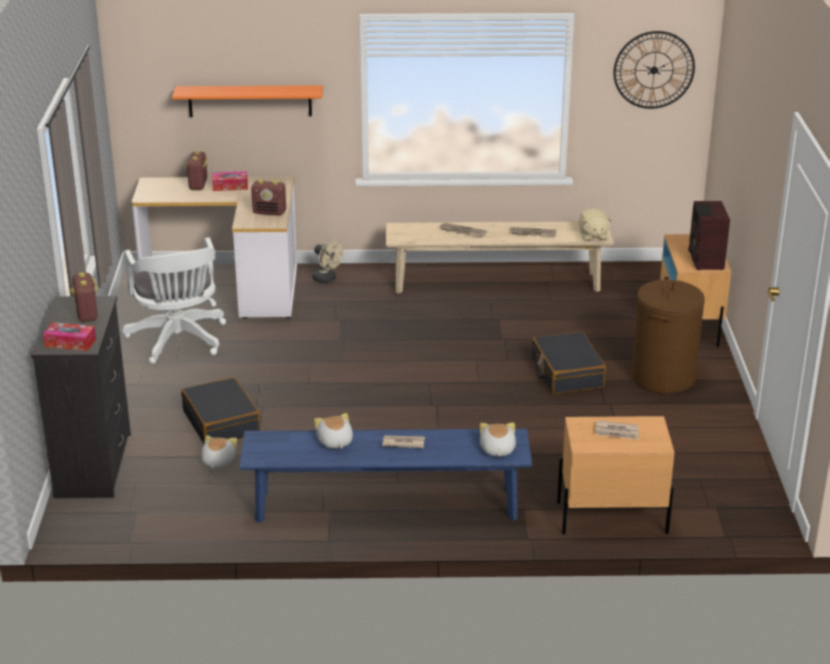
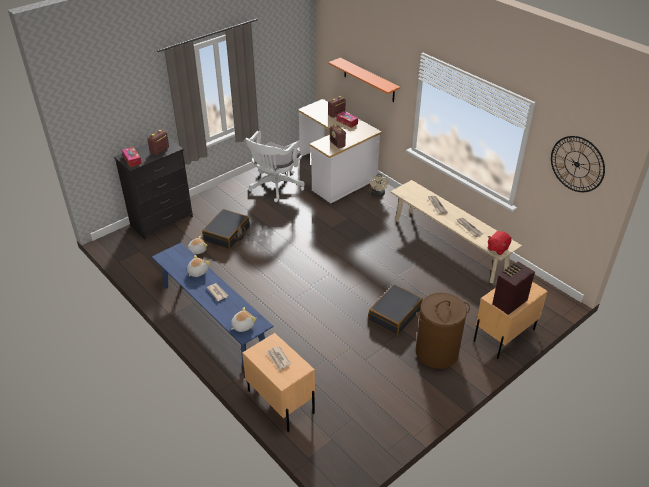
camera: 50 degrees right, 10 degrees up
(592, 235) = (497, 248): beige plush toy -> red plush toy

